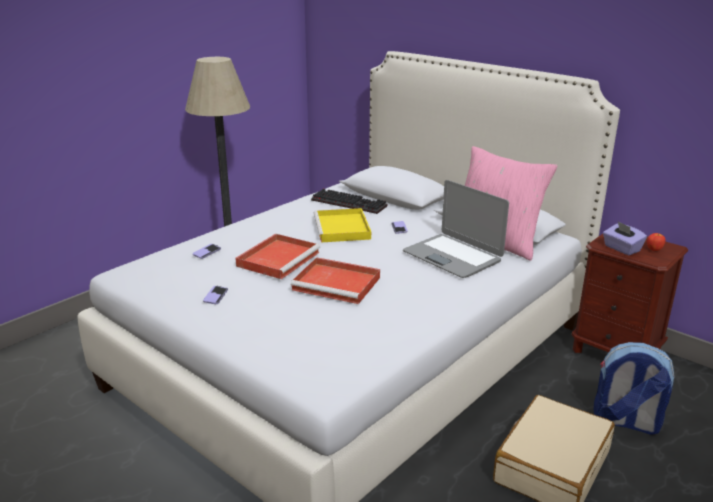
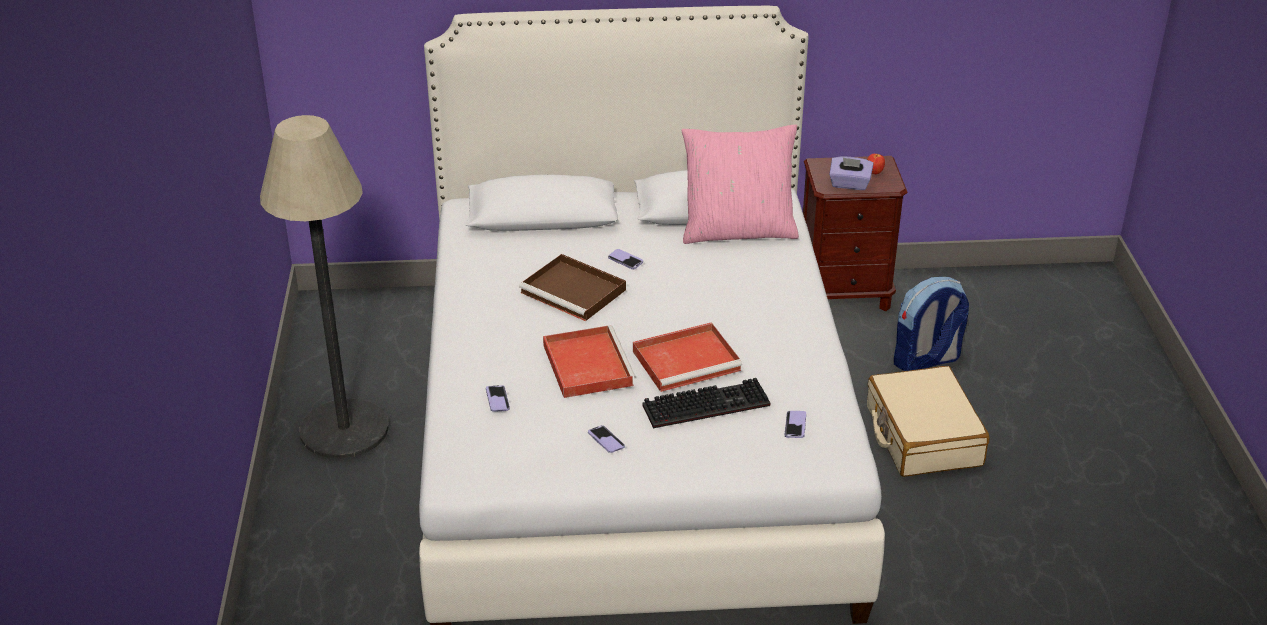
camera: 45 degrees left, 10 degrees up
(333, 349) = (795, 425): none -> phone
(342, 229) = (575, 291): yellow tray -> brown tray
(350, 203) = (517, 251): keyboard -> keyboard (707, 404)
(452, 256) = (729, 270): laptop -> none

